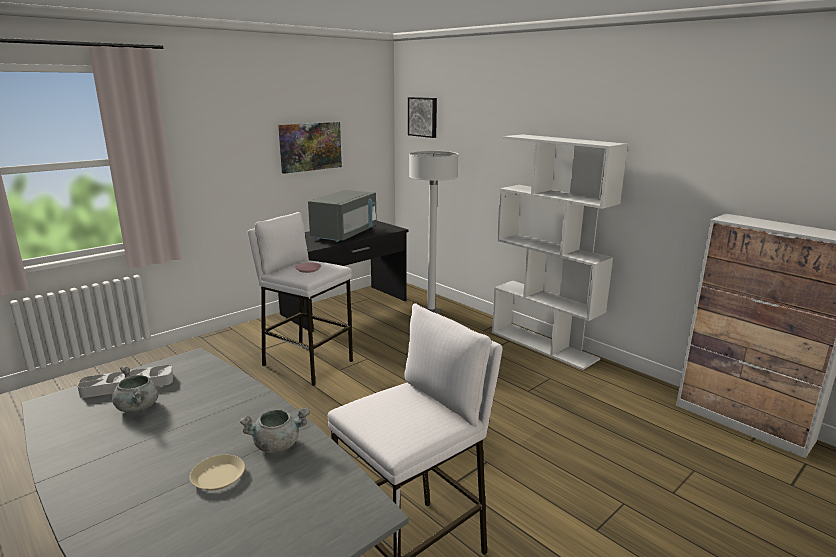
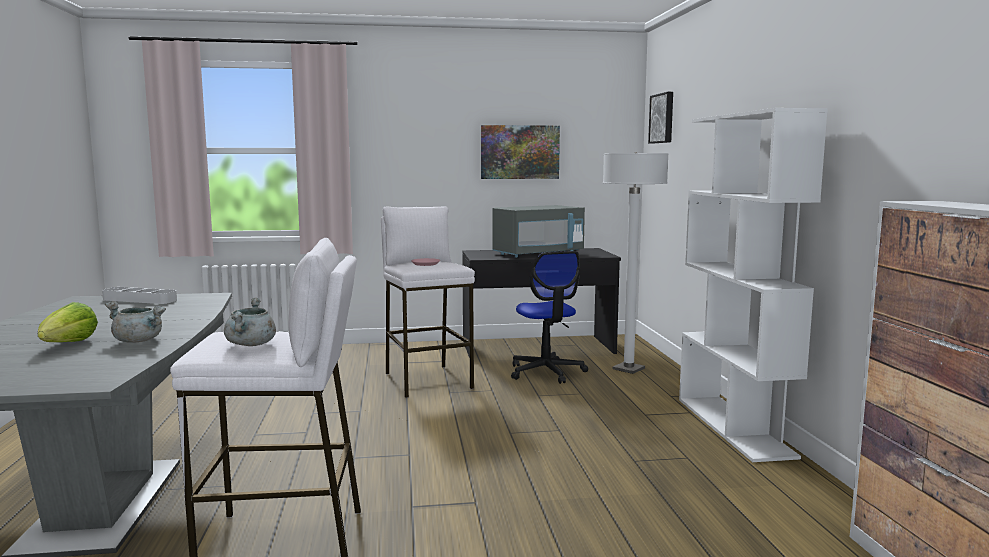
camera: 35 degrees right, 10 degrees down
(138, 407) = (118, 309): grey cooking pot -> grey cooking pot (251, 344)
(218, 476) = (68, 344): beige plate -> lettuce
(382, 330) = (546, 372): none -> office chair

